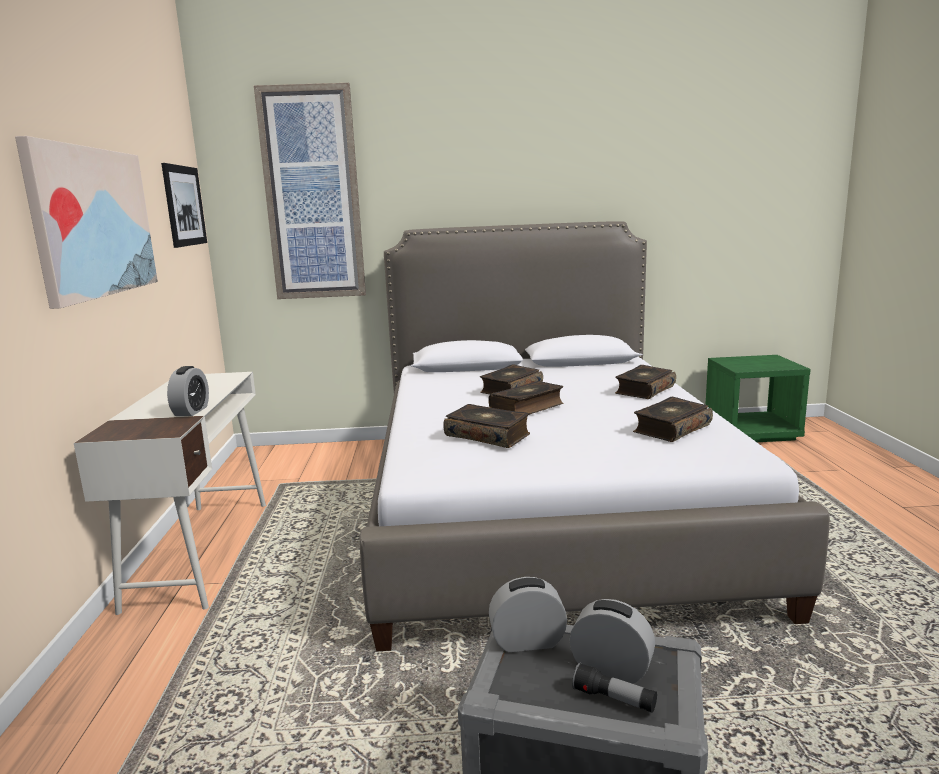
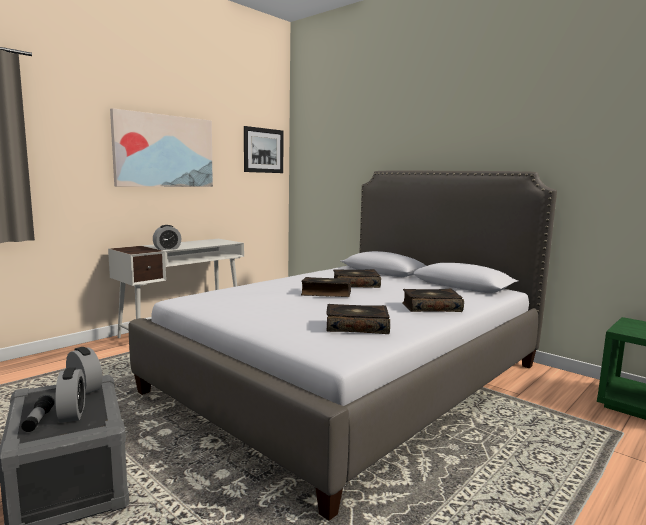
camera: 45 degrees right, 5 degrees down
(313, 195) = (336, 146): picture -> none
(488, 435) = (257, 296): book -> none

